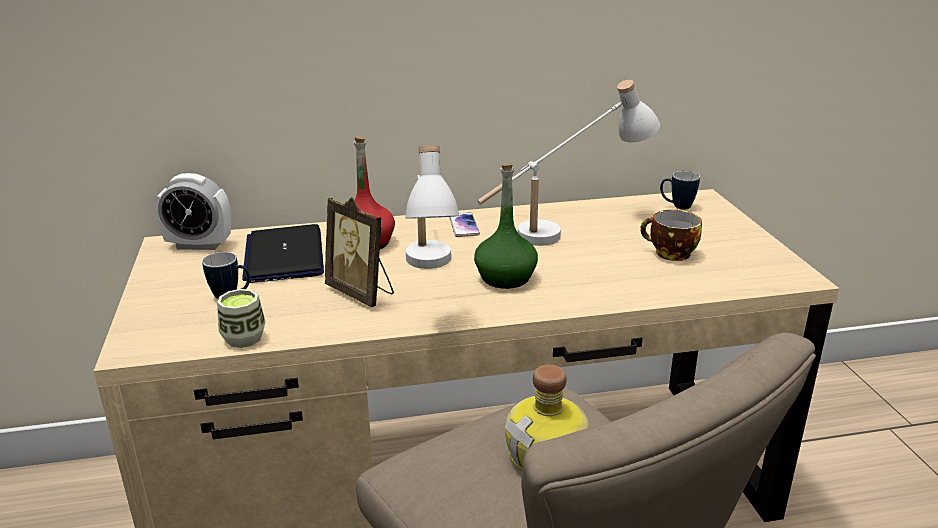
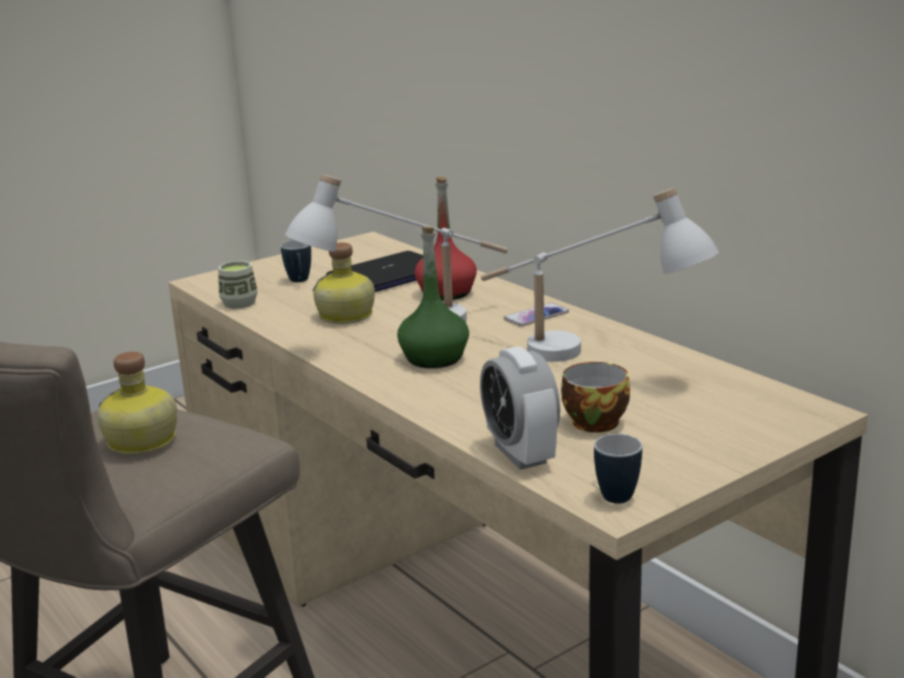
camera: 65 degrees right, 5 degrees down
(199, 245) = (376, 248): alarm clock -> alarm clock (520, 454)
(362, 293) = (346, 316): picture frame -> bottle
(676, 206) = (756, 402): mug -> mug (613, 493)

